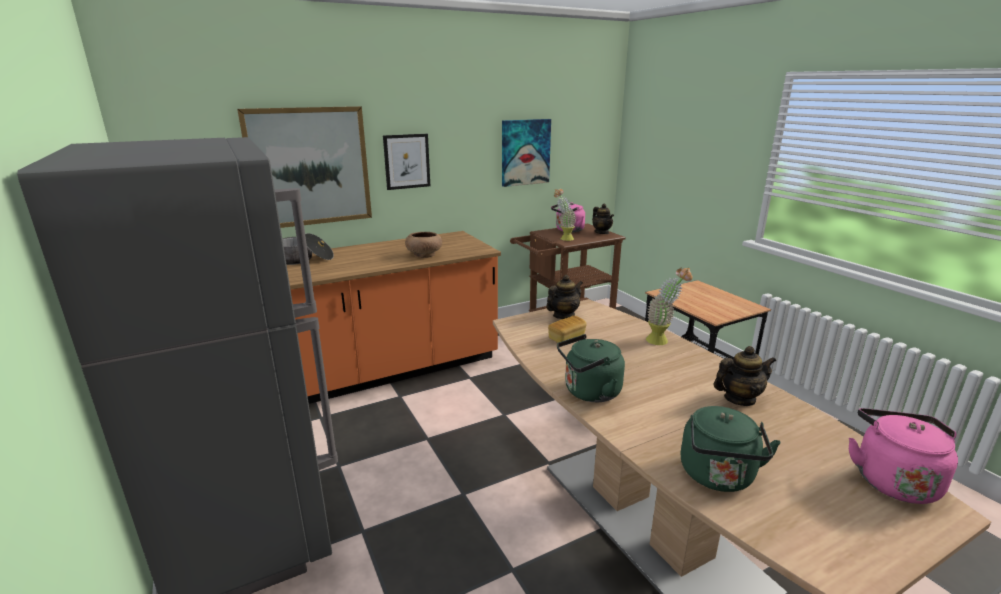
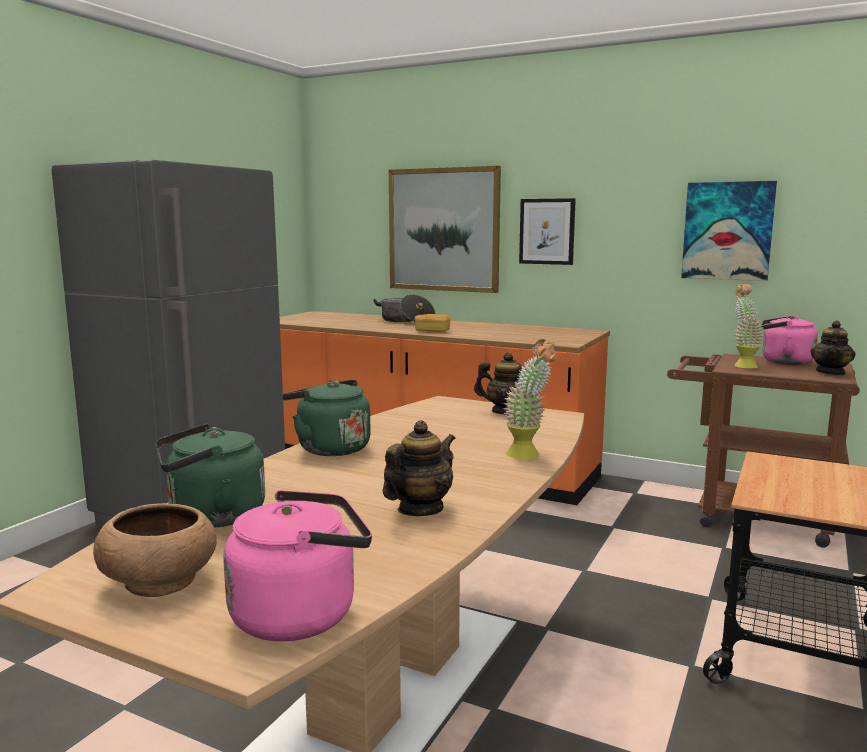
camera: 55 degrees right, 10 degrees down
(424, 255) = (499, 335): brown bowl -> brown bowl (160, 581)
(566, 337) = (448, 422): bread -> bread (432, 331)
(739, 399) = (420, 509): teapot -> teapot turned 90 degrees counterclockwise

